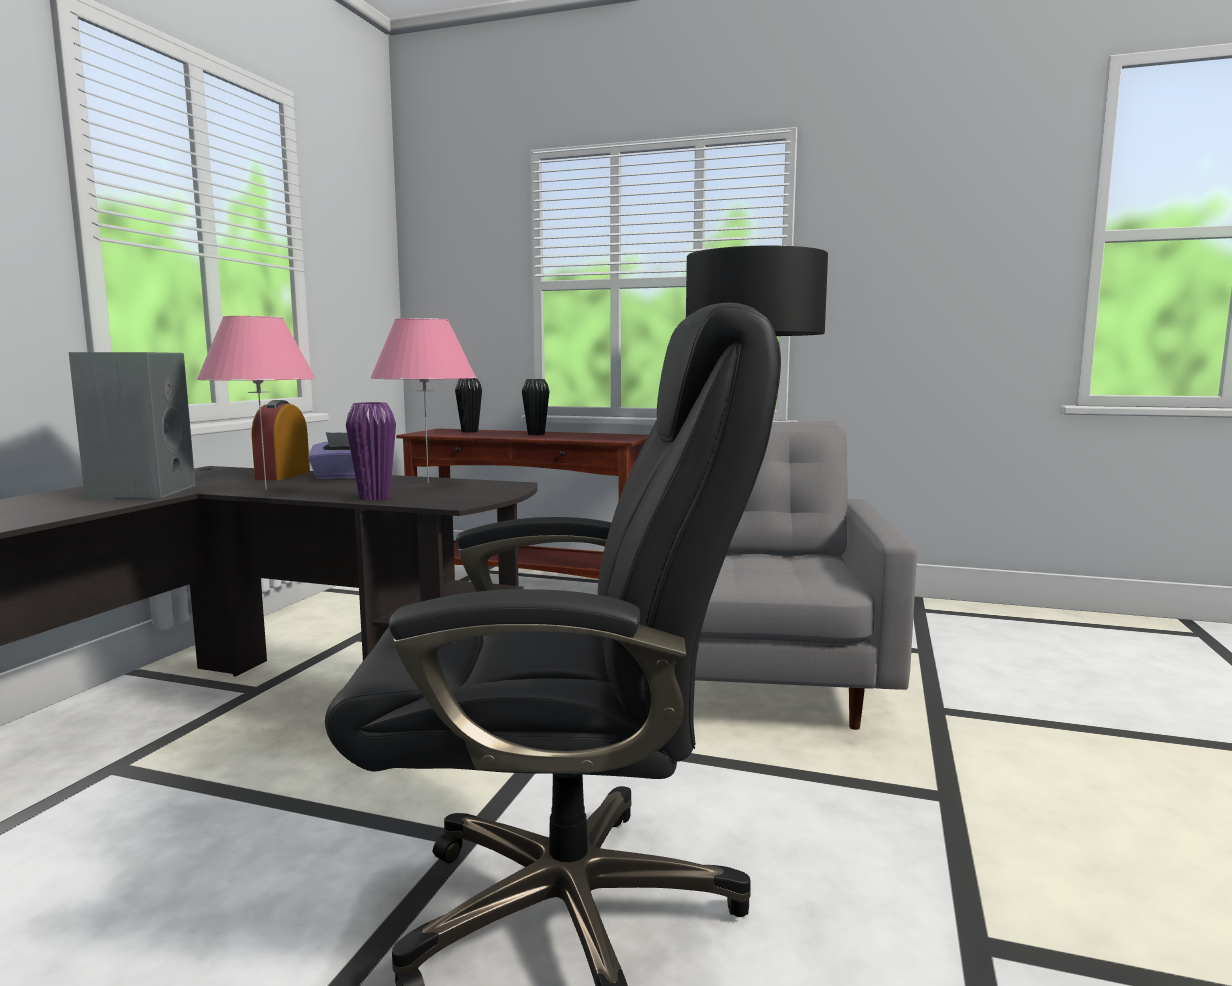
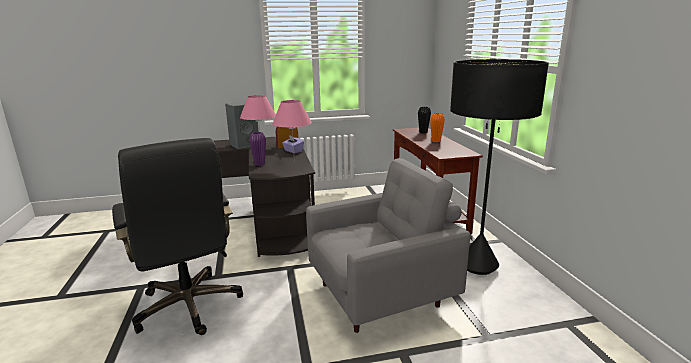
camera: 60 degrees right, 10 degrees up
(536, 434) = (436, 141): black vase -> orange vase

